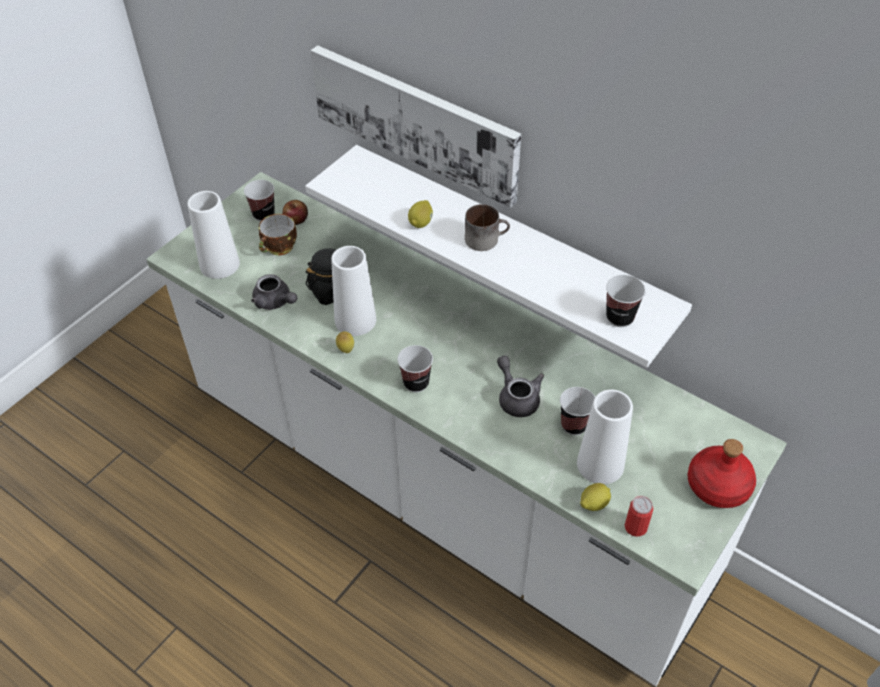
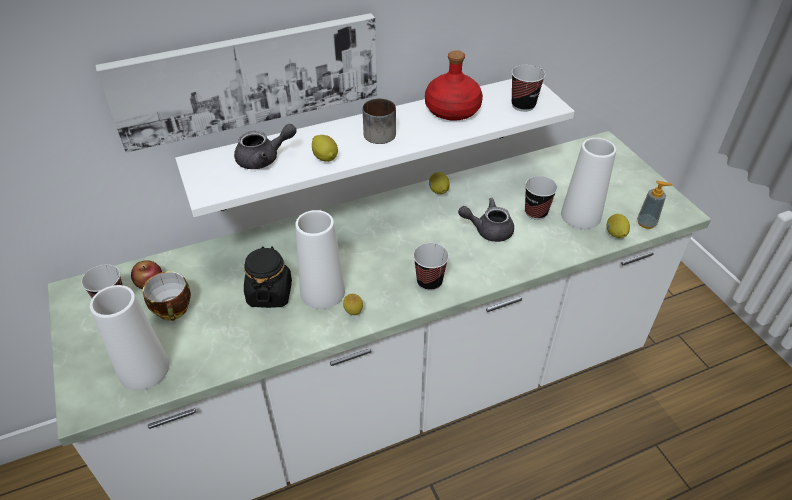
camera: 60 degrees left, 5 degrees down
(275, 302) = (244, 342): grey teapot -> grey teapot (264, 159)
(542, 338) = (438, 191): none -> lemon
(635, 527) = (646, 223): can -> soap dispenser
(718, 486) = (630, 172): red bottle -> red bottle (453, 110)

